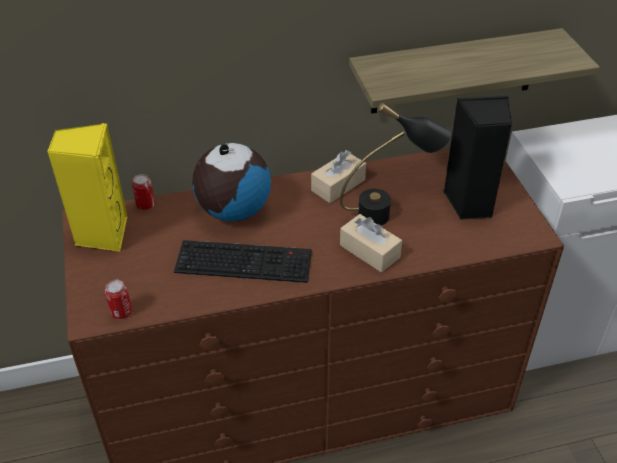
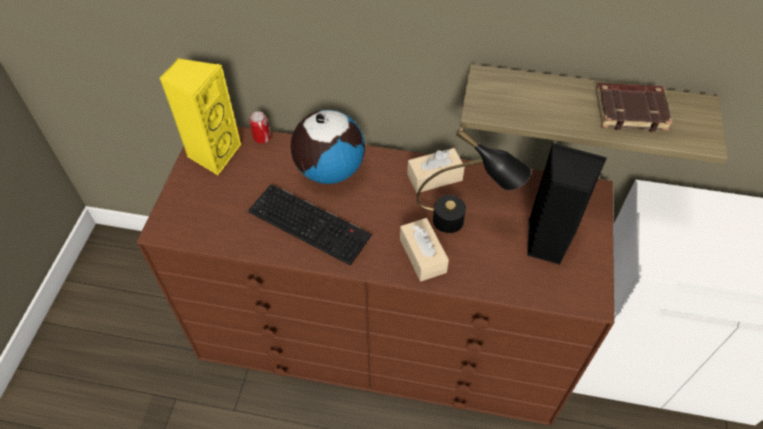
camera: 25 degrees right, 10 degrees up
(121, 312) = (188, 233): can -> none
(505, 55) = (631, 110): none -> brown book

